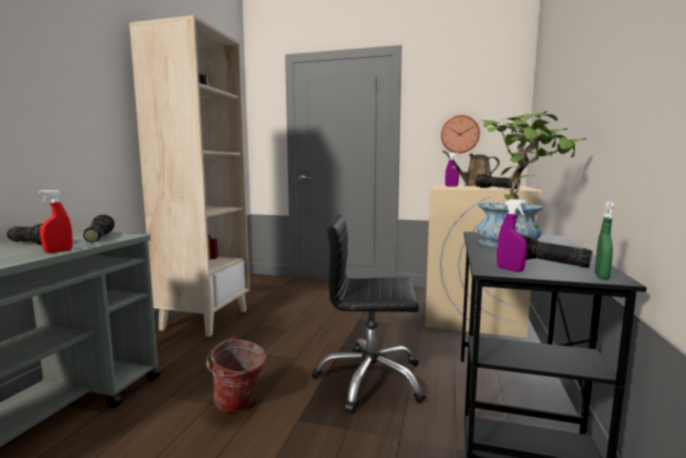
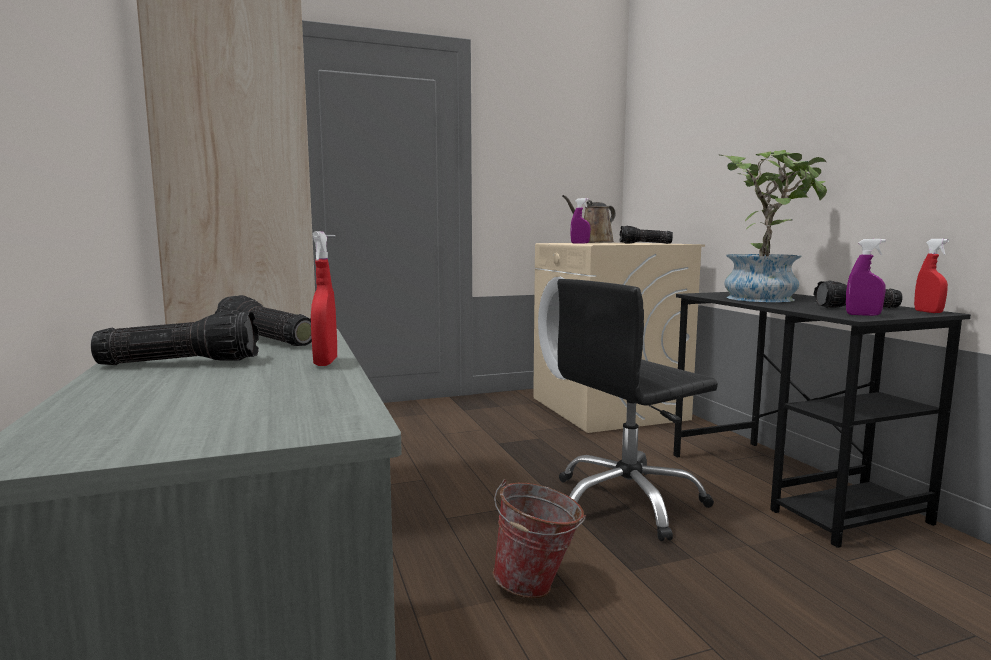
camera: 35 degrees left, 0 degrees up
(460, 134) = (549, 175): wall clock -> none
(601, 277) = (928, 312): green spray bottle -> red spray bottle

